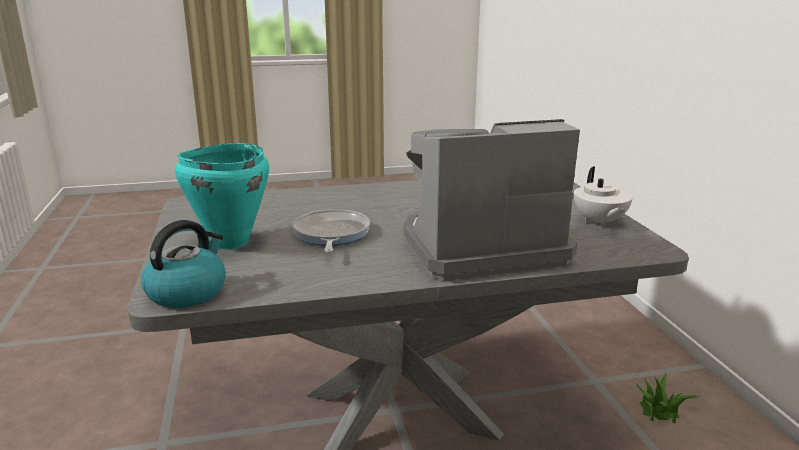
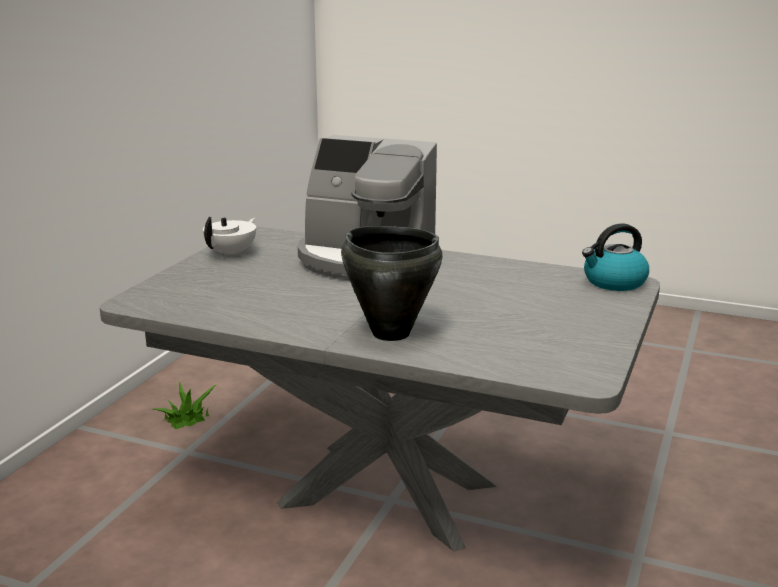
camera: 145 degrees left, 0 degrees up
(229, 242) = (563, 312): turquoise cooking pot -> none
(331, 234) = (463, 297): frying pan -> none
(349, 198) = (390, 333): none -> black cooking pot

